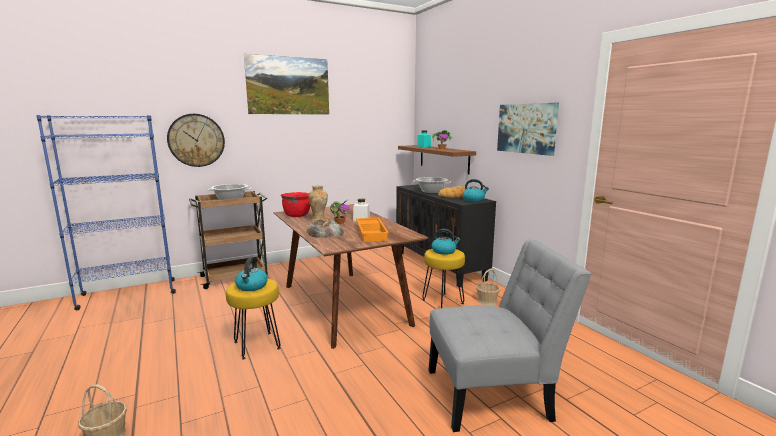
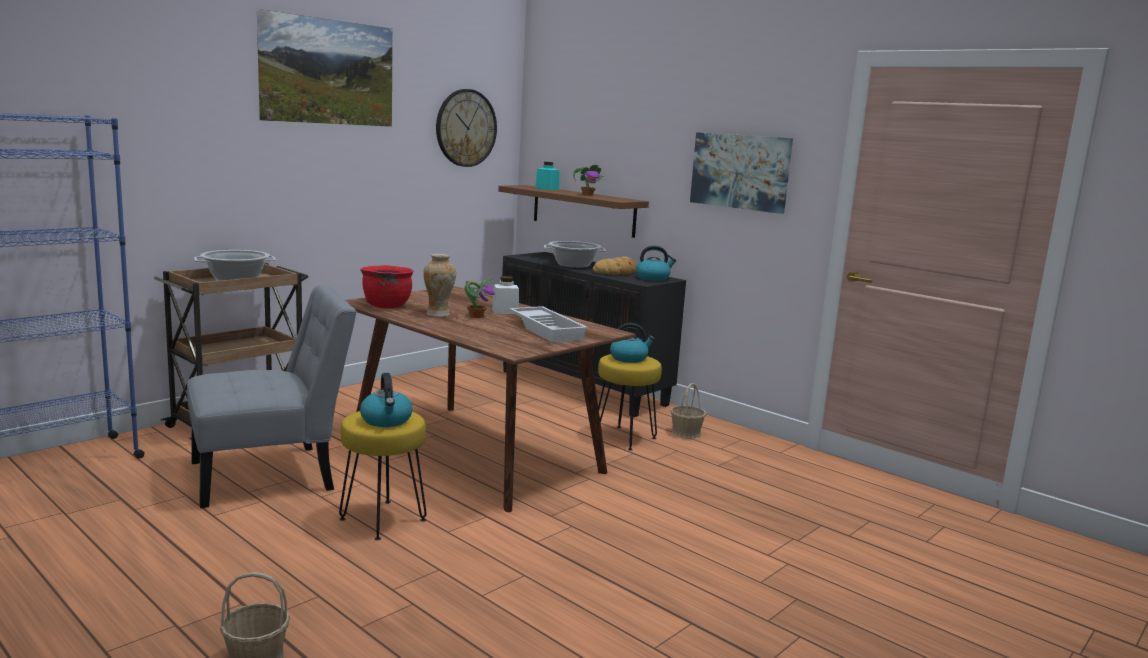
camera: 20 degrees left, 0 degrees up
(196, 140) = (167, 166): wall clock -> wall clock (466, 128)
(324, 232) = (473, 331): bread -> none
(372, 233) = (548, 330): orange tray -> white tray
(494, 394) = (764, 540): grey chair -> grey chair (272, 475)

